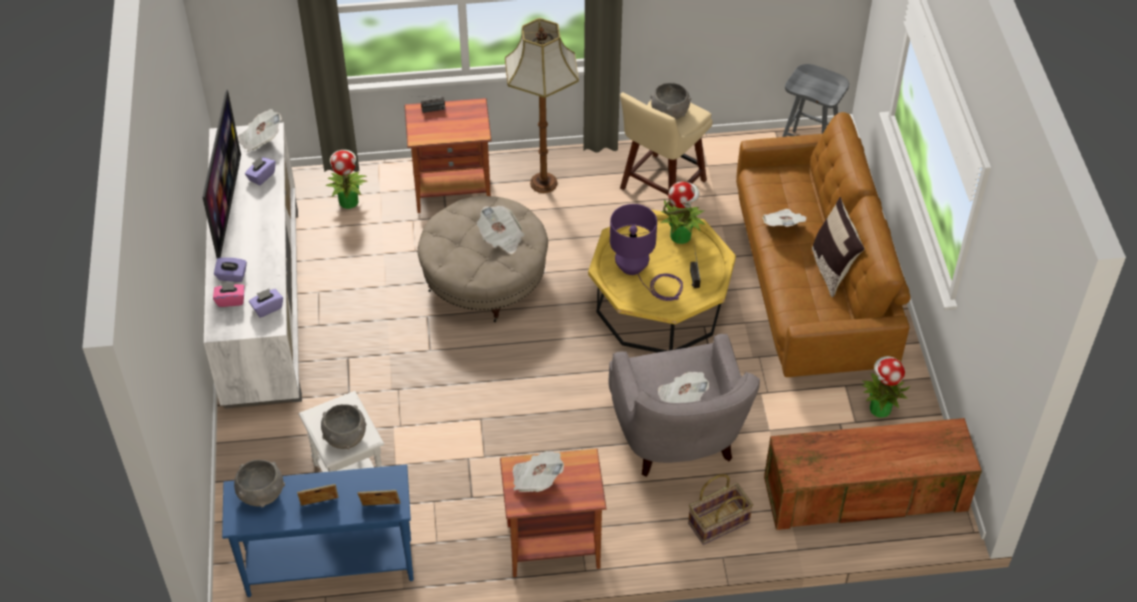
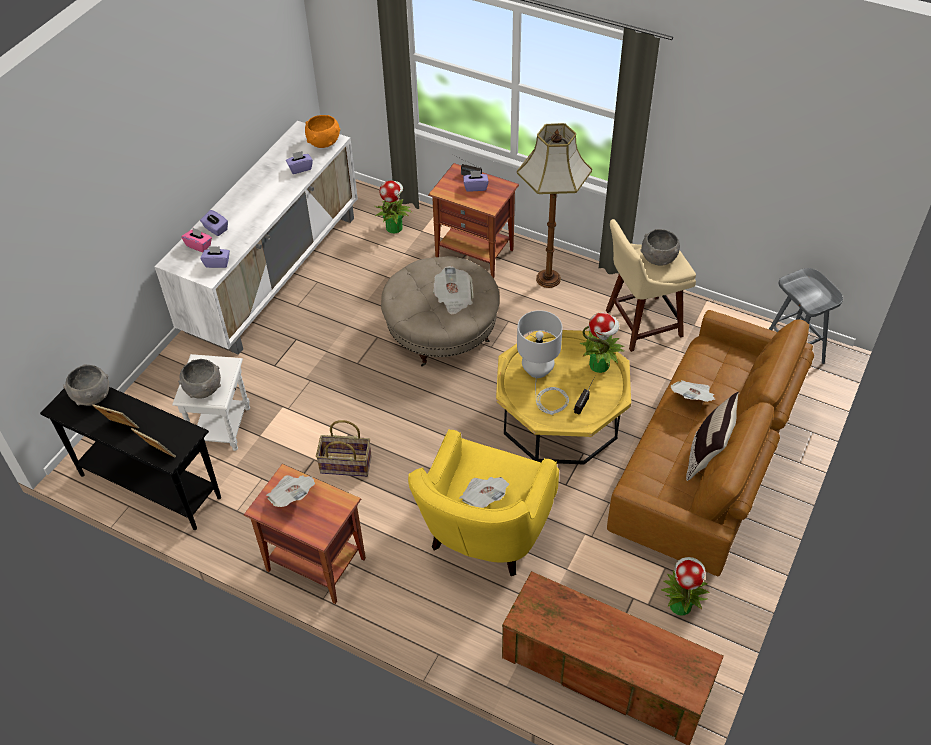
camera: 35 degrees right, 0 degrees up
(227, 206) = (258, 179): television -> none
(260, 139) = (323, 142): newspaper -> orange bowl
(329, 569) = (148, 487): blue console table -> black console table
(448, 119) = (475, 187): none -> purple tissue box
(645, 275) = (543, 382): purple table lamp -> white table lamp
(678, 439) = (484, 534): grey armchair -> yellow armchair
(719, 524) = (458, 624): basket -> basket (345, 465)

